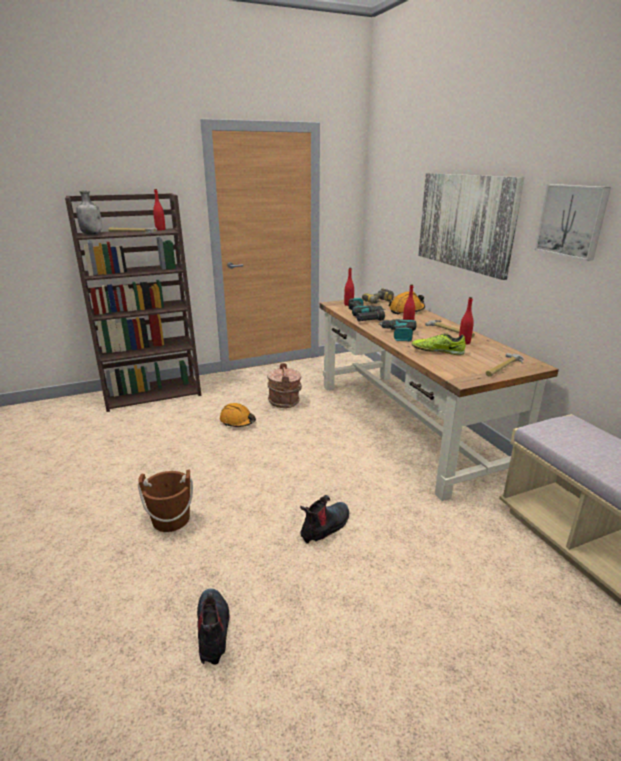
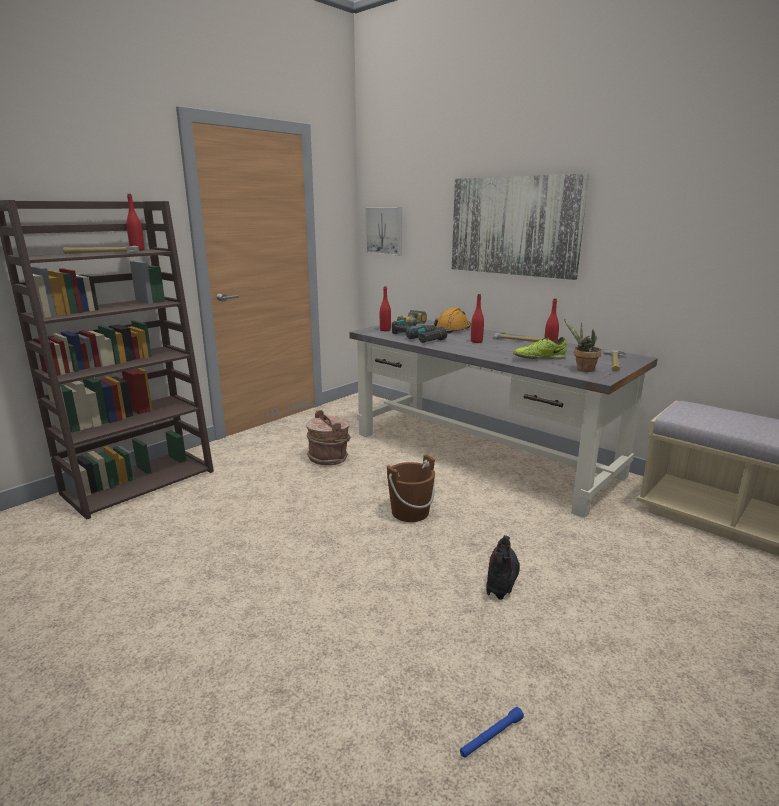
camera: 25 degrees left, 5 degrees down
(92, 234) = (44, 256): grey bottle -> none
(171, 519) = (312, 626): brown bucket -> brown bucket (410, 512)
(213, 630) = (491, 736): boot -> blue flashlight
(237, 421) = (291, 491): orange hard hat -> none
(398, 335) = (479, 350): power drill -> none
(408, 424) = (483, 454): brown desk -> grey desk
(459, 369) = (582, 369): none -> potted plant
(572, 220) = (653, 211): picture -> picture (385, 230)

